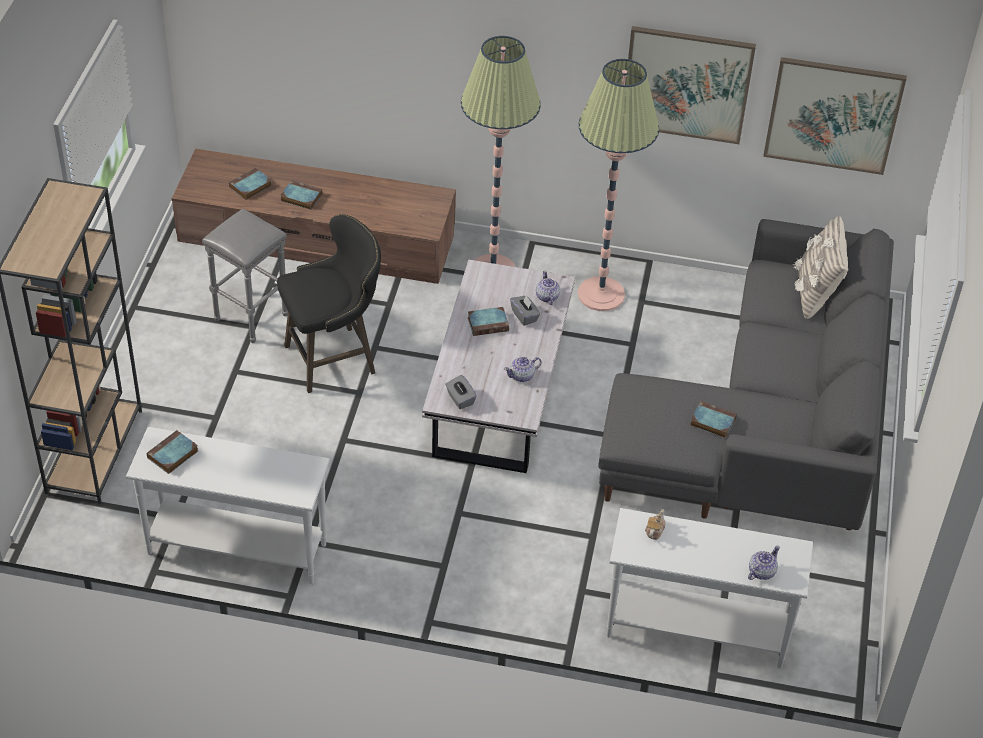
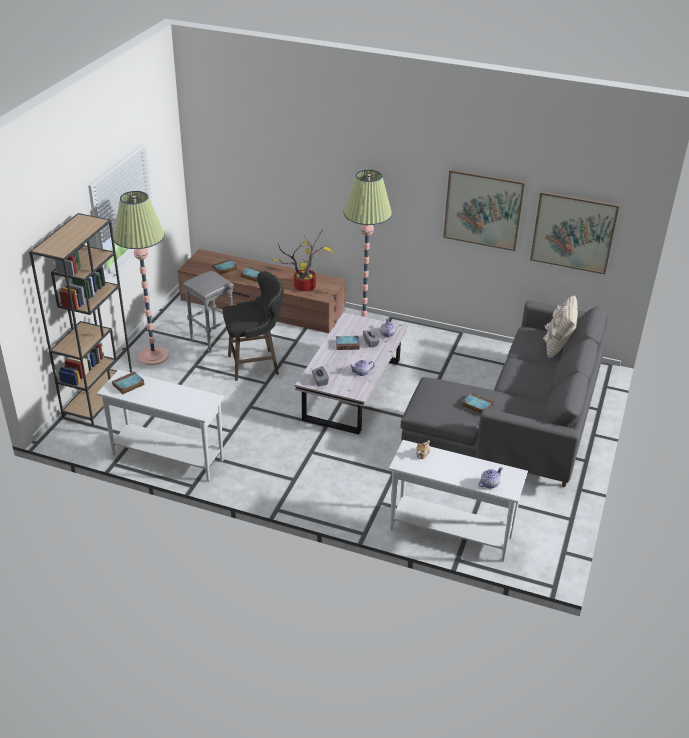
camera: 10 degrees right, 10 degrees down
(392, 208) = (305, 285): none -> potted plant
(601, 294) = (427, 347): floor lamp -> floor lamp (153, 356)

